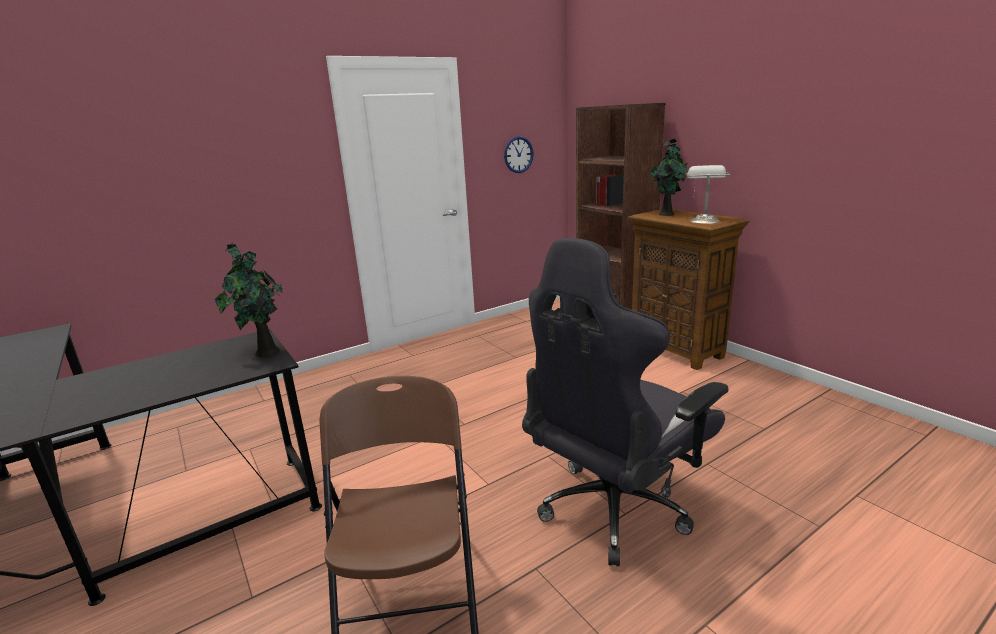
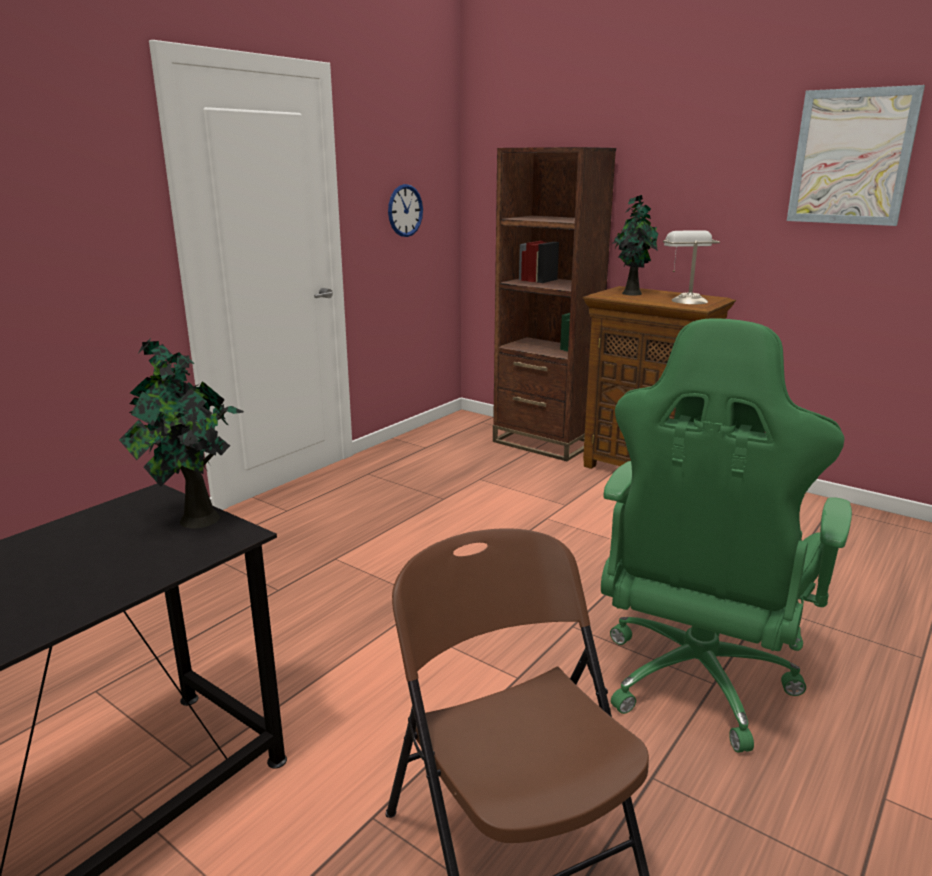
camera: 20 degrees left, 0 degrees up
(618, 504) = (697, 673): black office chair -> green office chair
(843, 101) = (851, 157): none -> picture

